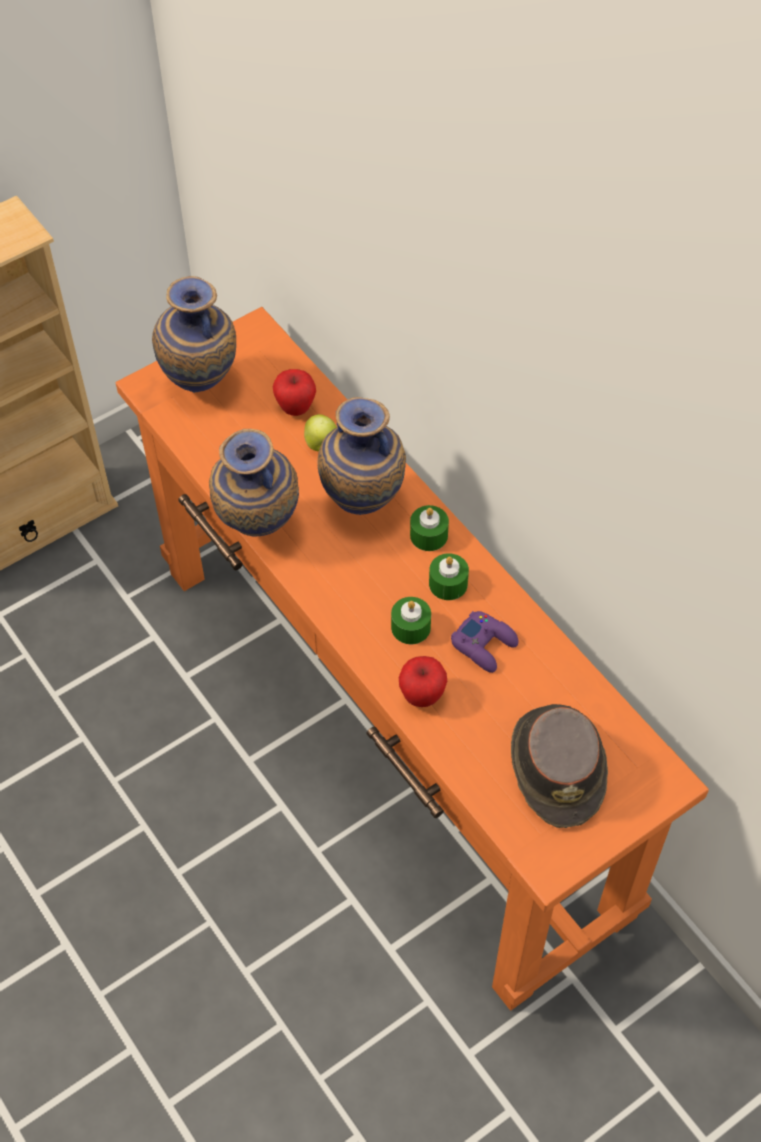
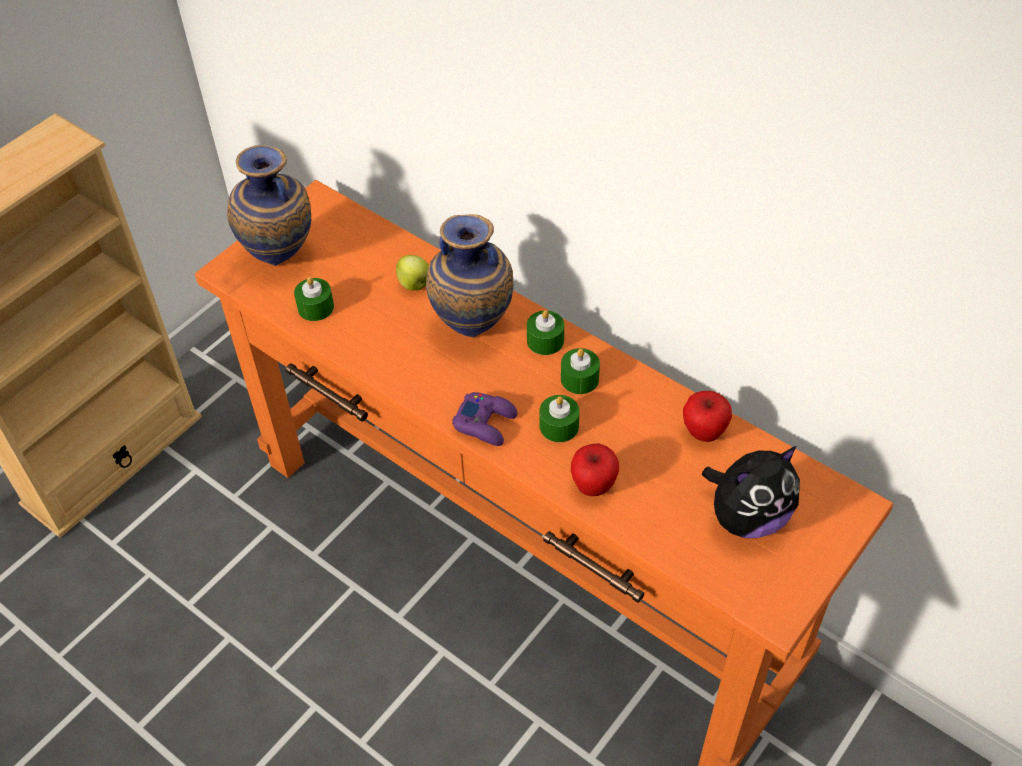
camera: 15 degrees left, 5 degrees down
(219, 446) = (315, 307): none -> green candle
(257, 530) = (379, 373): vase -> none
(295, 408) = (378, 258): apple -> apple (704, 432)
(484, 645) = (635, 425): purple game controller -> purple game controller (486, 423)
(558, 765) = (747, 517): brown hat -> plush toy

